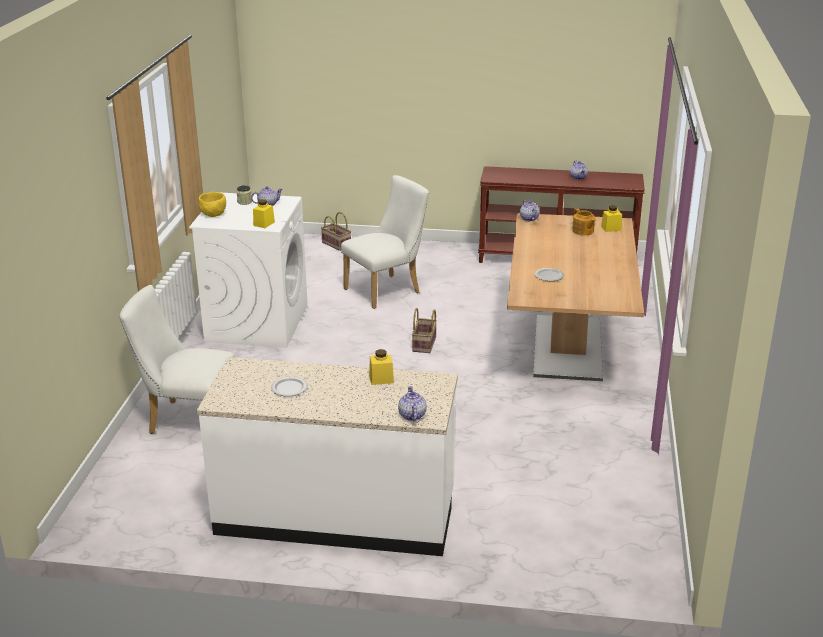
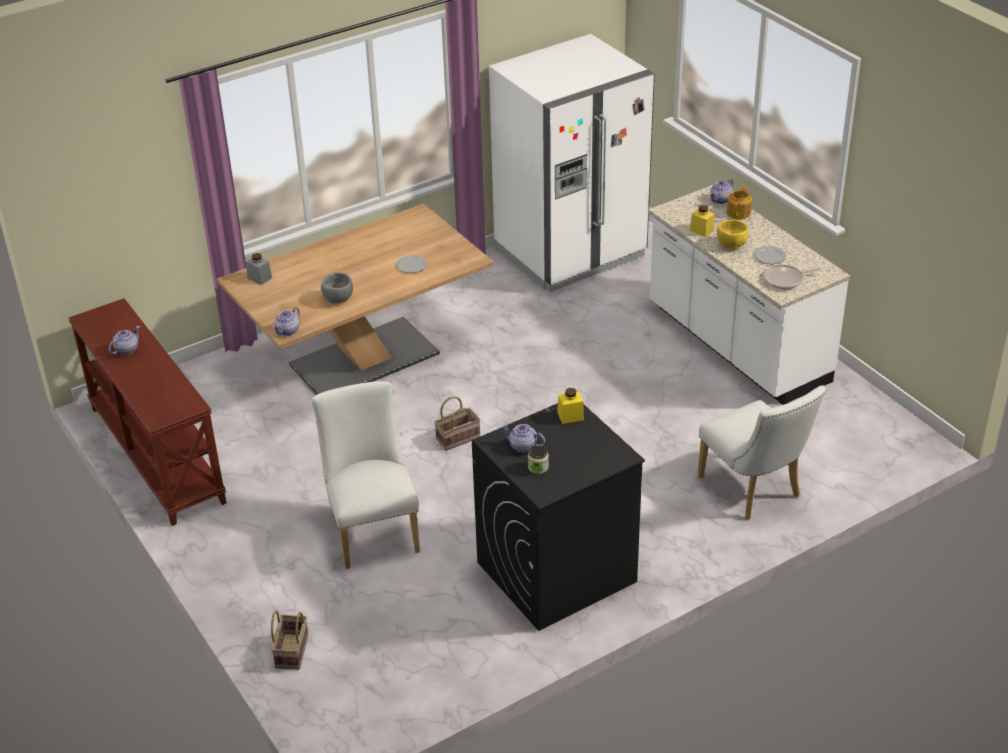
camera: 130 degrees left, 10 degrees up
(213, 214) = (596, 465): yellow bowl -> yellow bowl (731, 245)
(248, 376) = (785, 280): none -> frying pan
(257, 323) = (556, 573): white washing machine -> black washing machine
(387, 290) = (372, 529): white chair -> white chair turned 60 degrees clockwise
(543, 242) = (339, 299): none -> grey bowl
(583, 231) = (285, 289): teapot -> teapot (739, 213)
(609, 509) = (570, 252): none -> white fridge
(611, 228) = (259, 278): yellow jar -> grey jar

